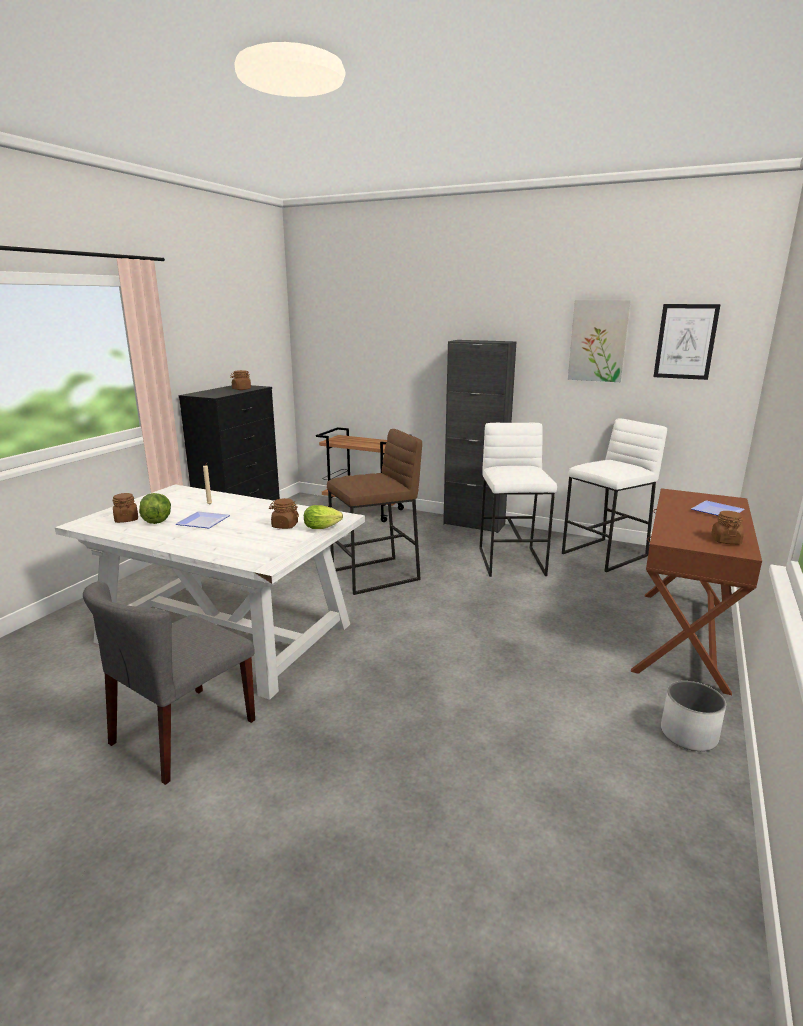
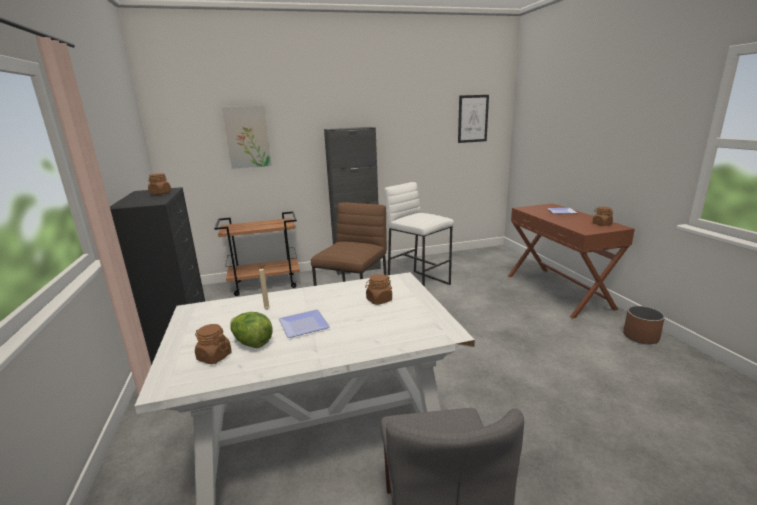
camera: 40 degrees left, 0 degrees up
(324, 528) = (410, 290): lettuce -> none
(598, 341) = (424, 122): picture -> picture (247, 137)
(605, 555) = (455, 262): white stool -> none
(688, 734) = (640, 336): white planter -> brown planter

